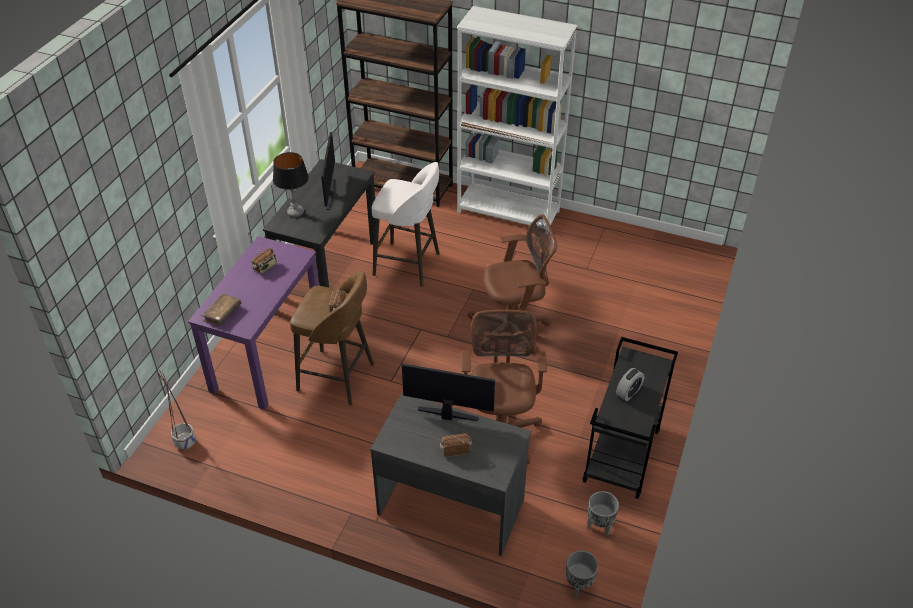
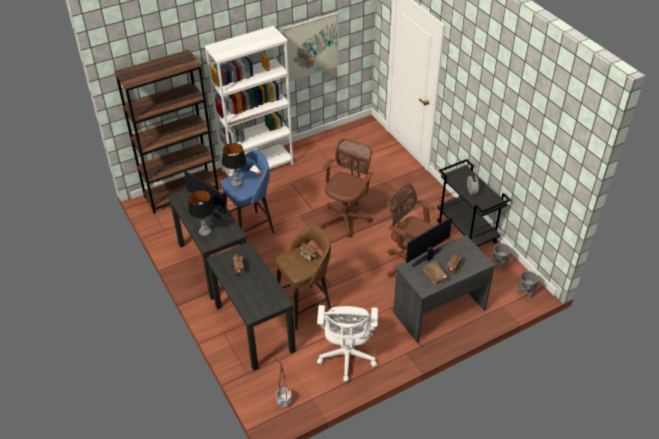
camera: 50 degrees left, 0 degrees up
(222, 313) = (258, 306): brown book -> brown book (435, 275)
(268, 355) = (254, 328): purple desk -> black desk
(295, 460) = (347, 357): none -> white office chair
(394, 190) = (236, 183): none -> table lamp
(408, 265) = (251, 229): white stool -> blue stool
(635, 87) = (310, 46): none -> picture

